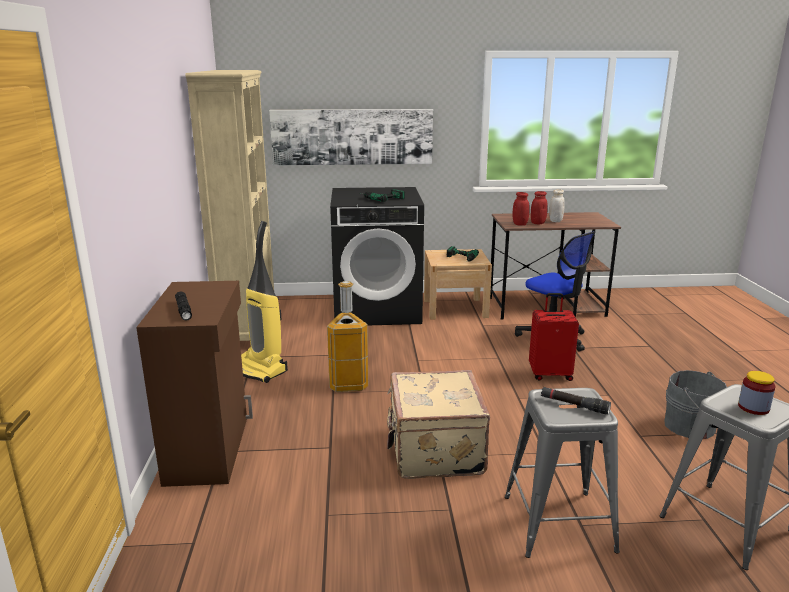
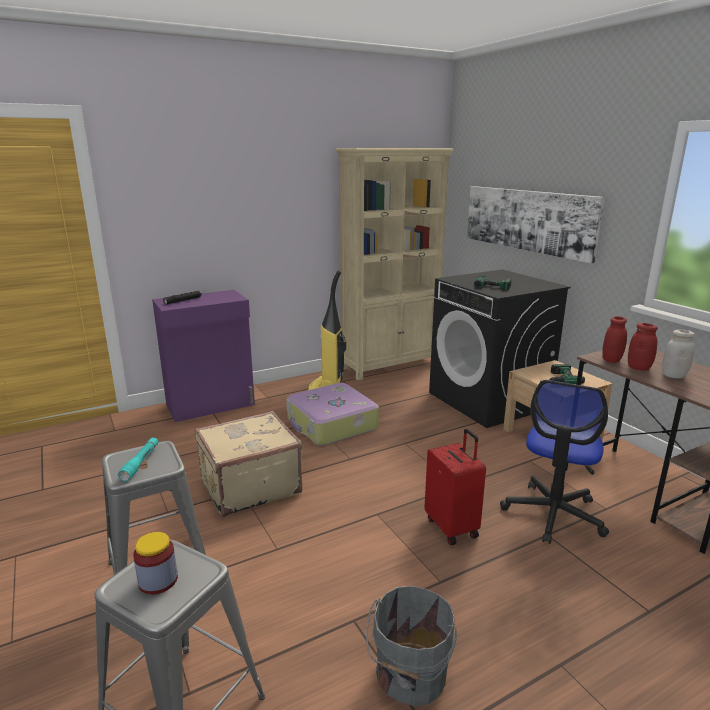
camera: 65 degrees right, 0 degrees up
(210, 449) = (211, 405): brown cabinet -> purple cabinet
(348, 384) = (331, 425): trash can -> suitcase
(574, 405) = (140, 463): black flashlight -> turquoise flashlight

